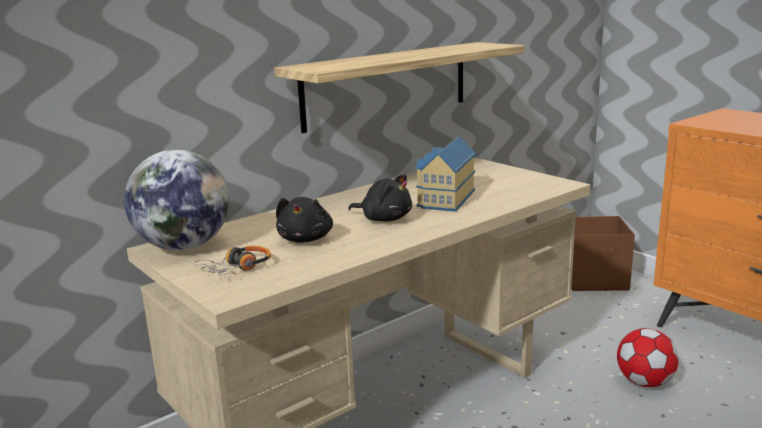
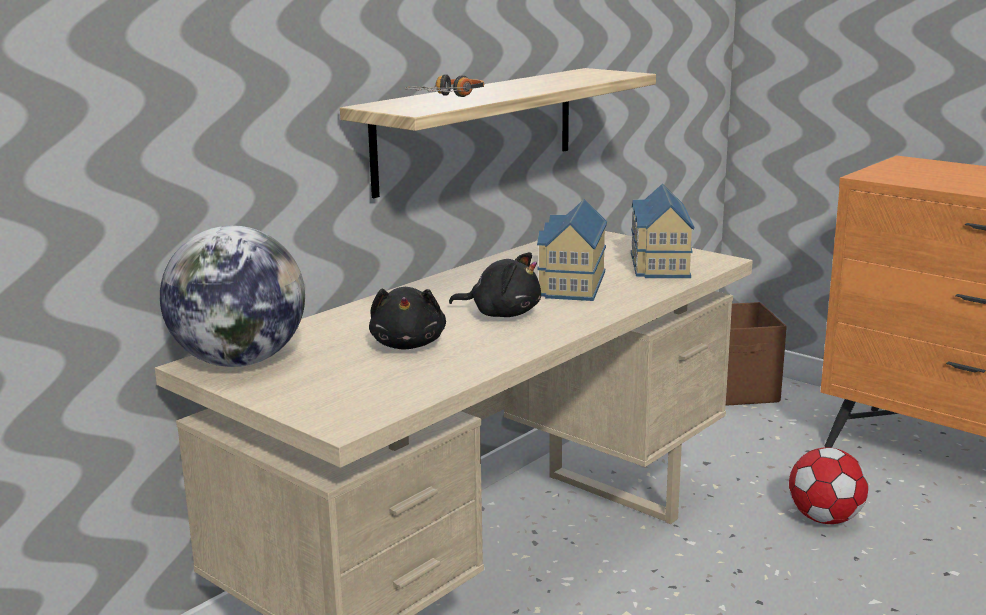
camera: 10 degrees left, 0 degrees up
(237, 269) = (334, 387): headphones -> headphones (450, 96)
(516, 186) = (657, 264): none -> toy house

